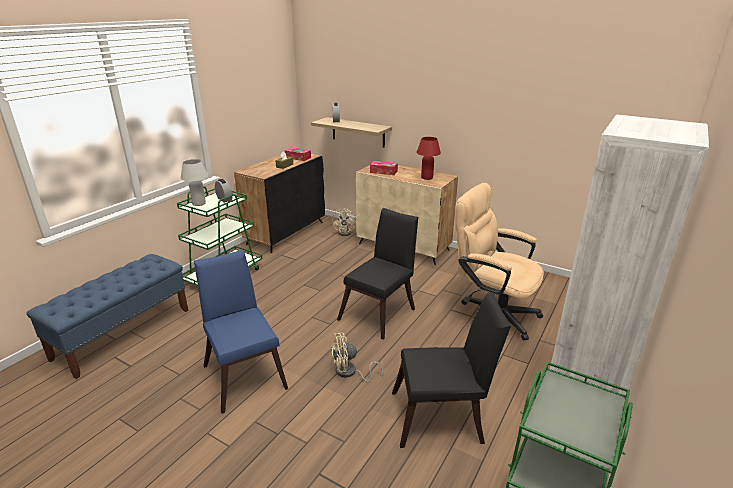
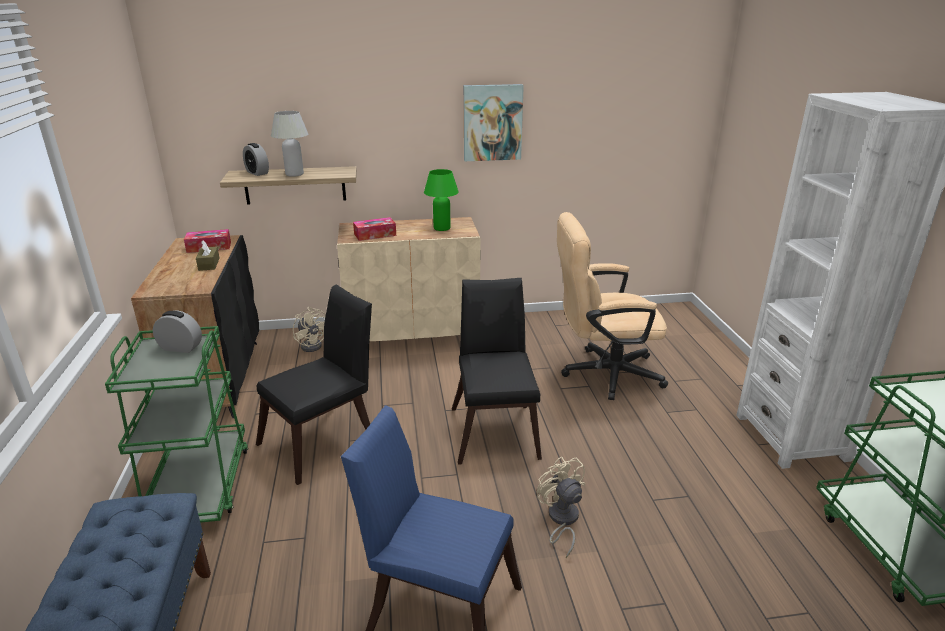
camera: 40 degrees left, 0 degrees up
(199, 203) = (142, 371): white table lamp -> white table lamp (294, 174)
(350, 373) = (561, 520): beige fan -> beige fan turned 120 degrees clockwise
(427, 178) = (442, 228): red table lamp -> green table lamp
(443, 417) = (708, 509): black chair -> black chair (325, 441)
(482, 110) = (492, 122): none -> picture

